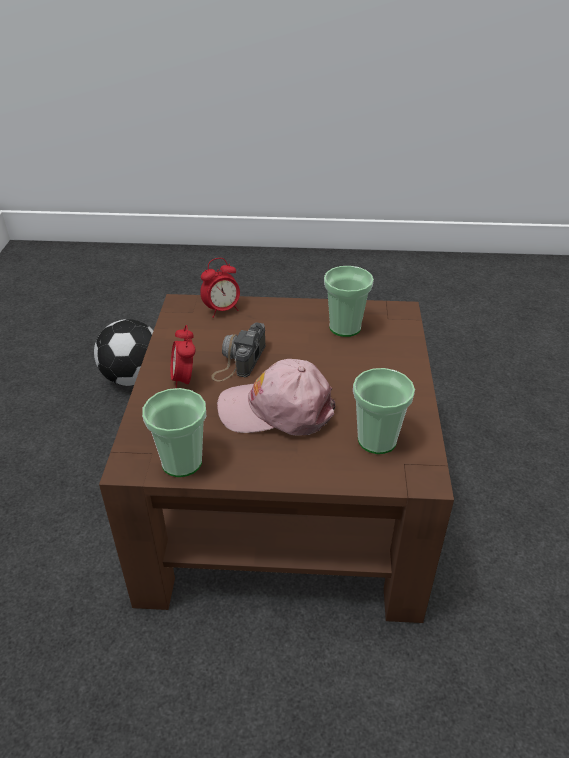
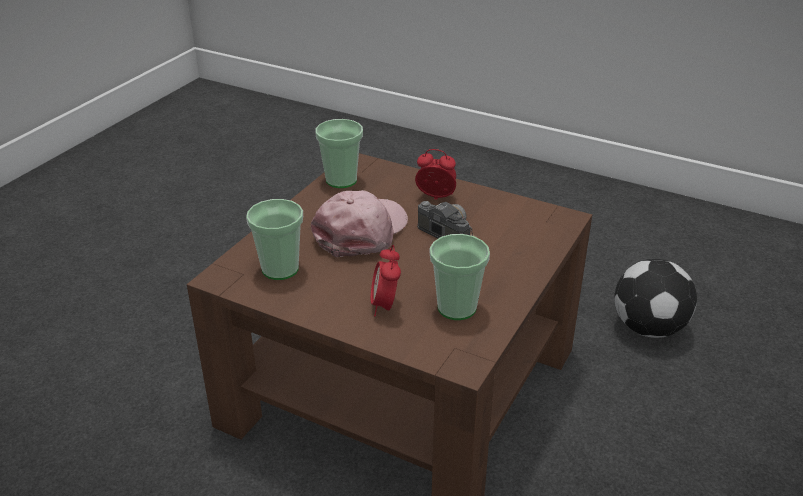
camera: 115 degrees right, 5 degrees down
(222, 310) = (539, 238): alarm clock -> alarm clock (385, 306)

